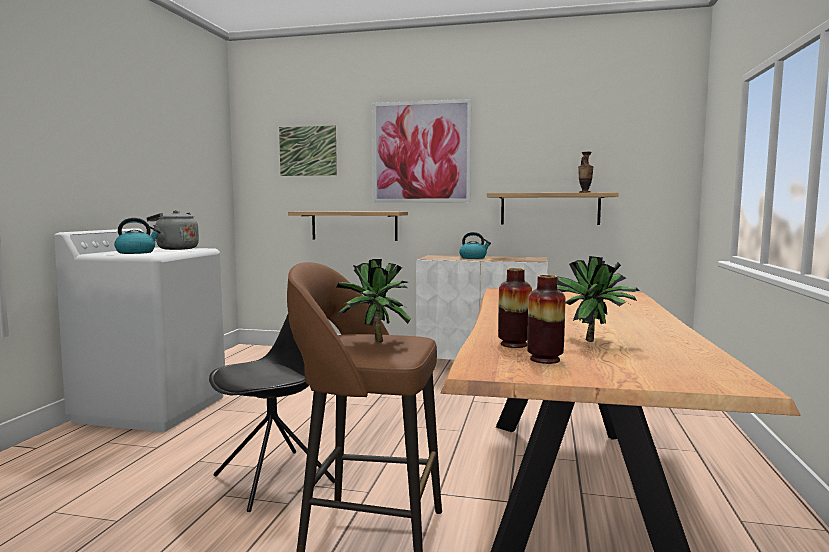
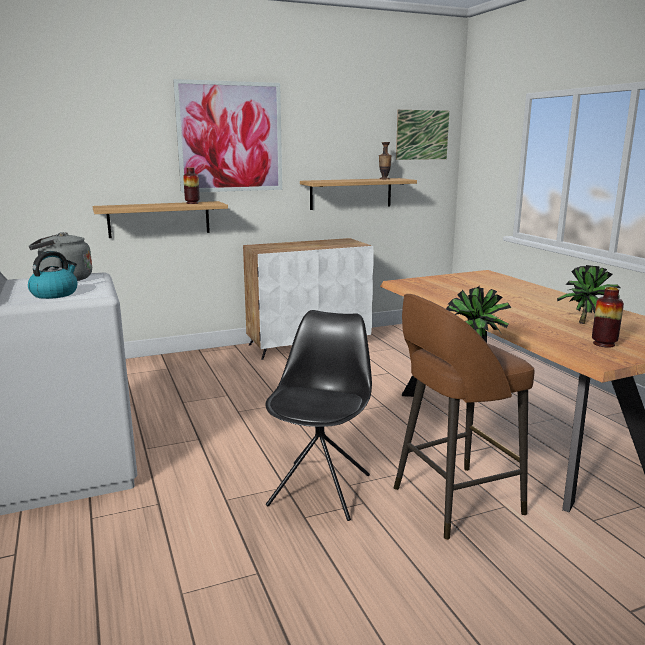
camera: 35 degrees left, 10 degrees up
(308, 151) = (93, 132): picture -> picture (422, 135)
(473, 258) = (298, 245): kettle -> none
(514, 344) = (558, 336): vase -> vase (192, 203)

